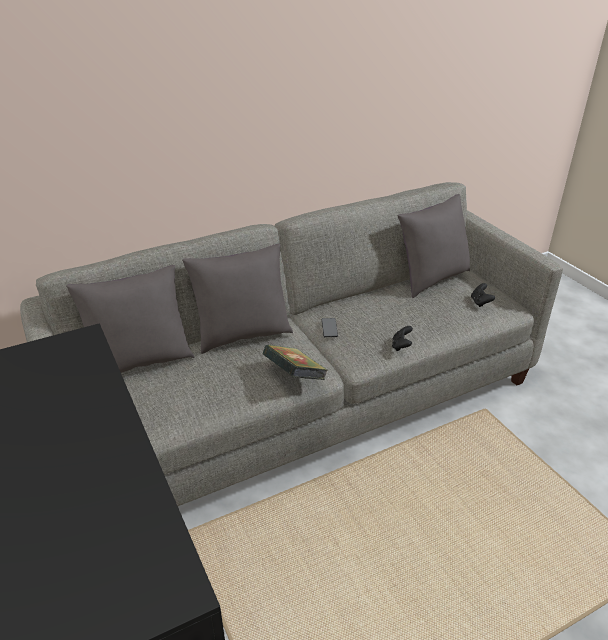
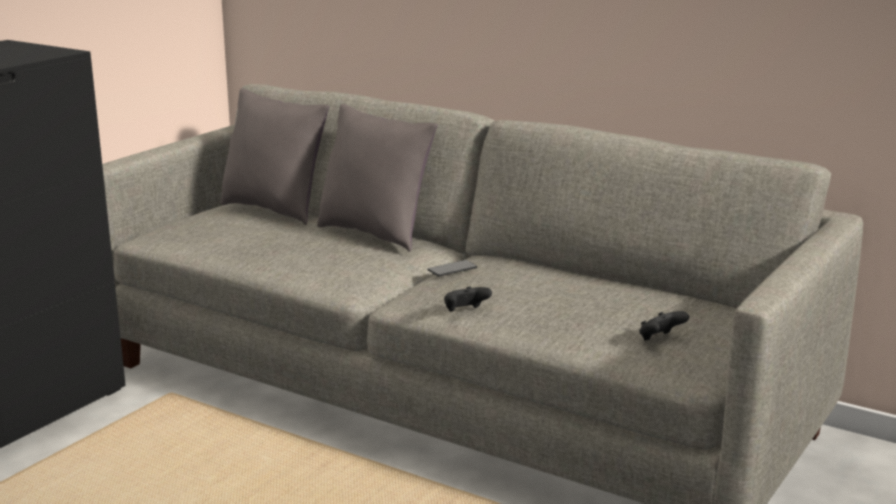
camera: 60 degrees right, 15 degrees down
(294, 377) = (325, 272): book -> none
(431, 279) = (674, 298): grey pillow -> none

